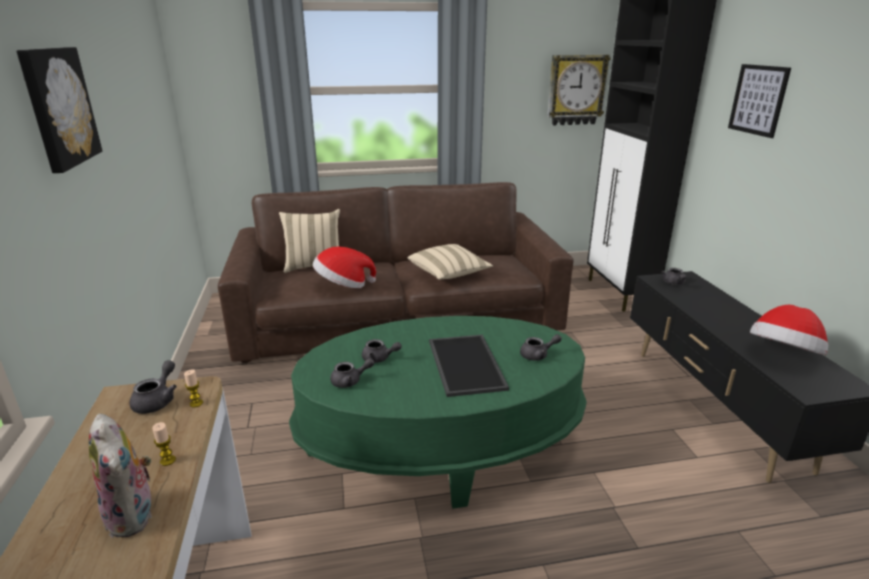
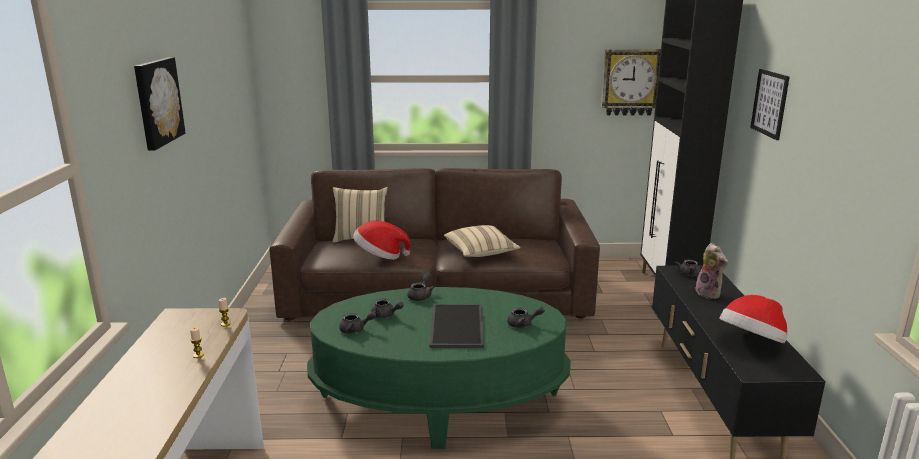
camera: 10 degrees right, 5 degrees down
(135, 515) = (171, 382): plush toy -> plush toy (709, 293)
(158, 400) = (199, 320): grey teapot -> grey teapot (421, 296)

